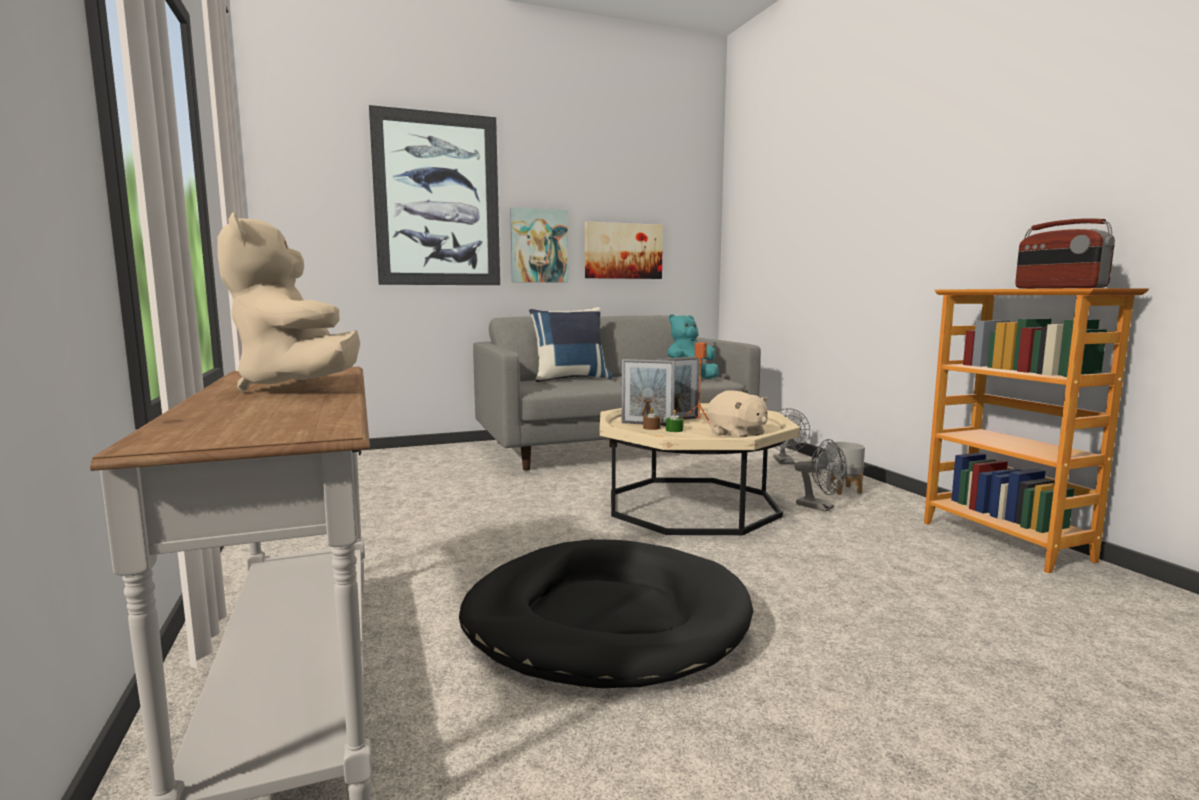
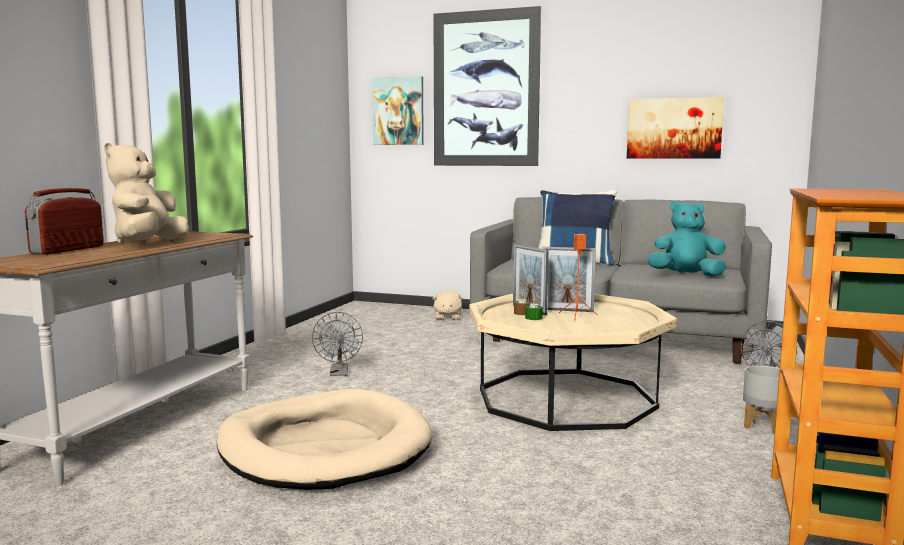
camera: 40 degrees right, 0 degrees up
(539, 246) = (578, 126): picture -> picture (398, 111)
(605, 620) = (324, 447): black dog bed -> beige dog bed
(737, 434) = (574, 330): beige plush toy -> beige plush toy (447, 317)
(820, 507) = (688, 432): grey fan -> grey fan (339, 373)
(1058, 288) = (843, 195): radio -> radio (67, 250)

